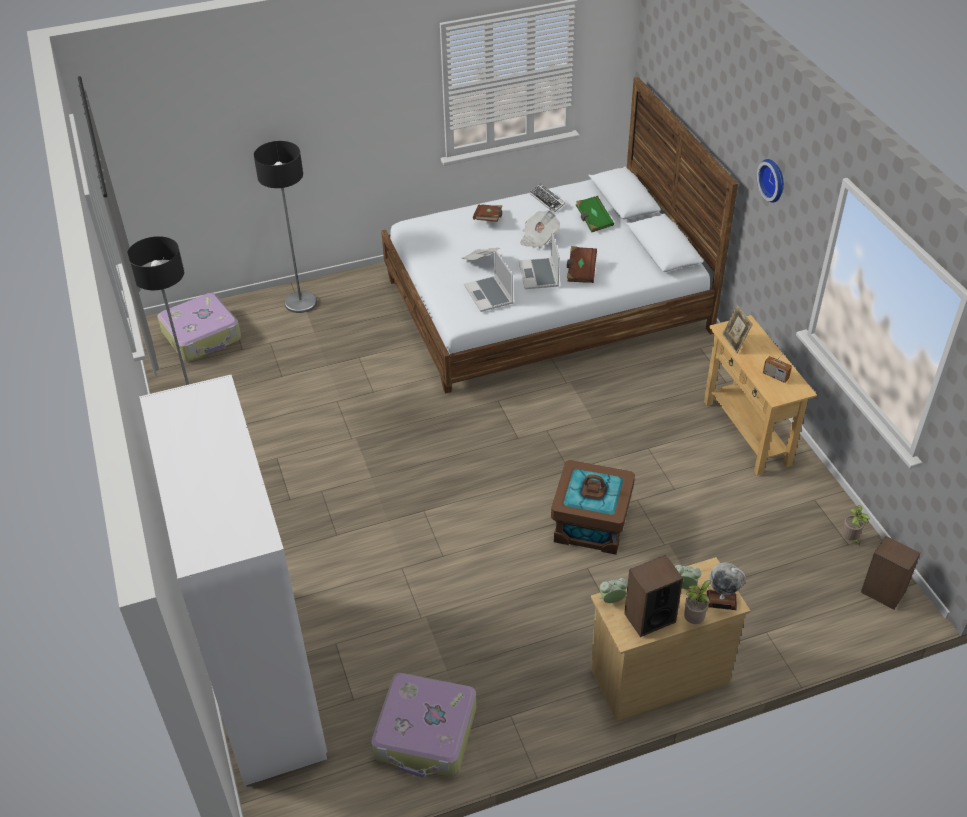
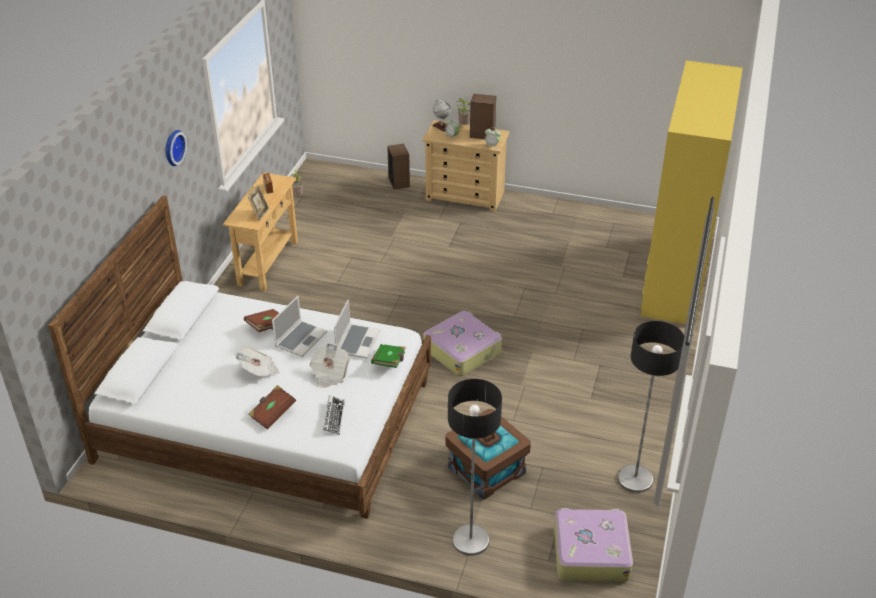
camera: 145 degrees left, 5 degrees down
(263, 680) = (675, 278): white wardrobe -> yellow wardrobe
(426, 734) = (601, 224): suitcase -> suitcase (462, 350)
(547, 200) = (199, 406): keyboard -> keyboard (334, 417)
(591, 525) = (422, 263): brown storage box -> brown storage box (487, 469)
(593, 221) = (194, 365): green book -> green book (389, 362)
(883, 592) = (317, 175): speaker -> speaker (399, 182)

